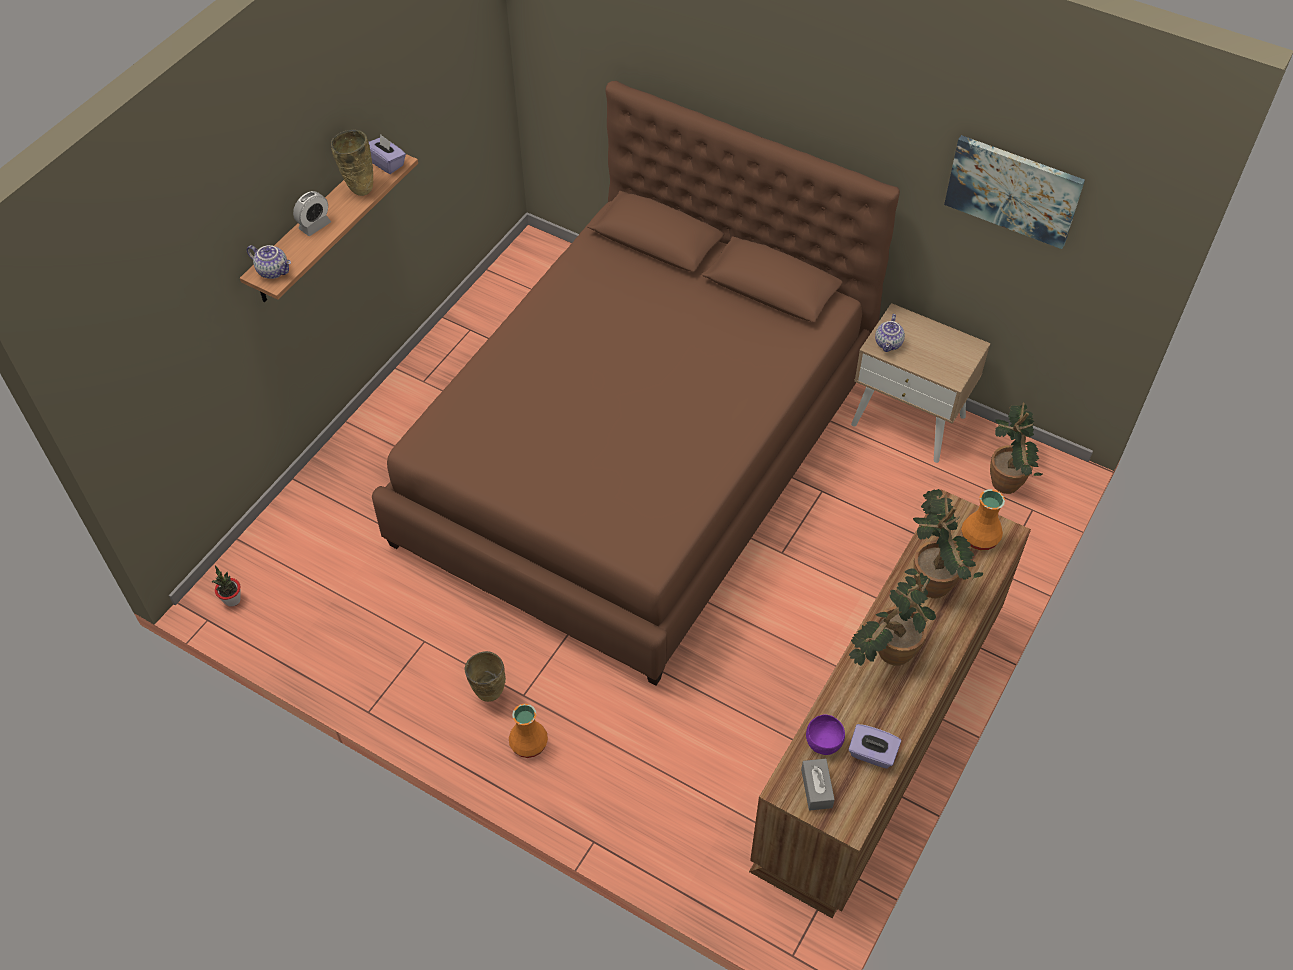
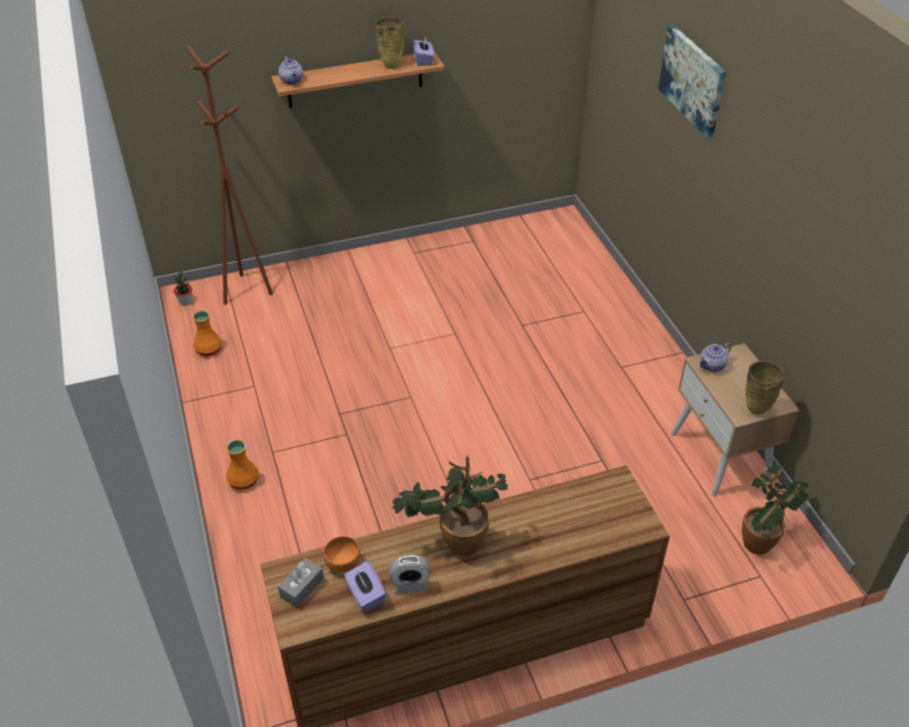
camera: 40 degrees right, 10 degrees down
(288, 541) = (246, 291): none -> brown clothes rack
(315, 226) = (343, 71): alarm clock -> alarm clock (410, 584)
(489, 696) = (253, 439): beige vase -> beige vase (755, 410)
(638, 456) = (497, 365): brown bed -> none
(823, 741) = (343, 562): purple bowl -> orange bowl
(933, 576) = (551, 516): potted plant -> none
(980, 538) = (619, 515): orange vase -> orange vase (208, 350)
(1013, 190) = (843, 252): picture -> picture (693, 80)

